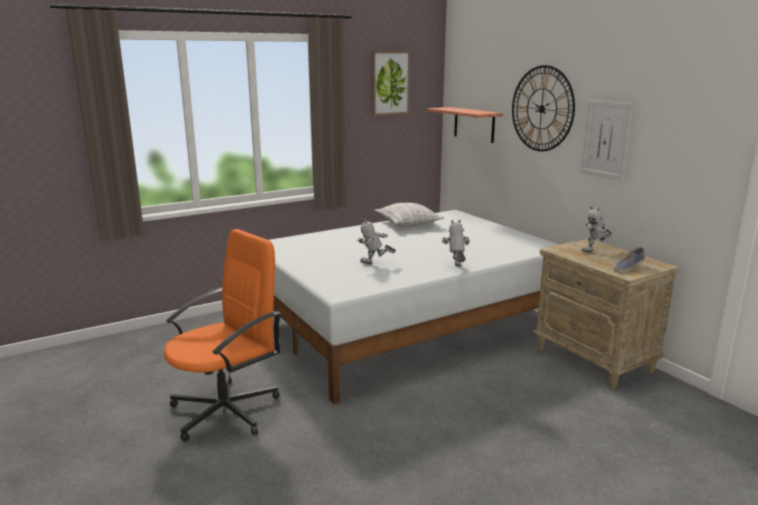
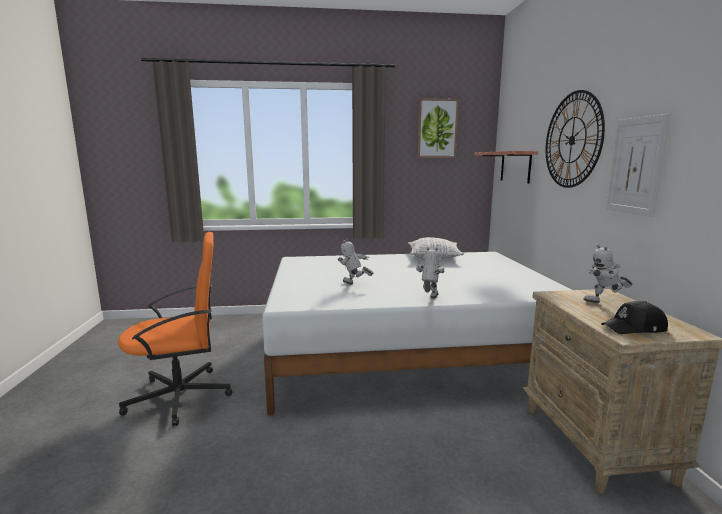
camera: 25 degrees right, 5 degrees down
(627, 267) = (634, 328): shoe -> black cap

